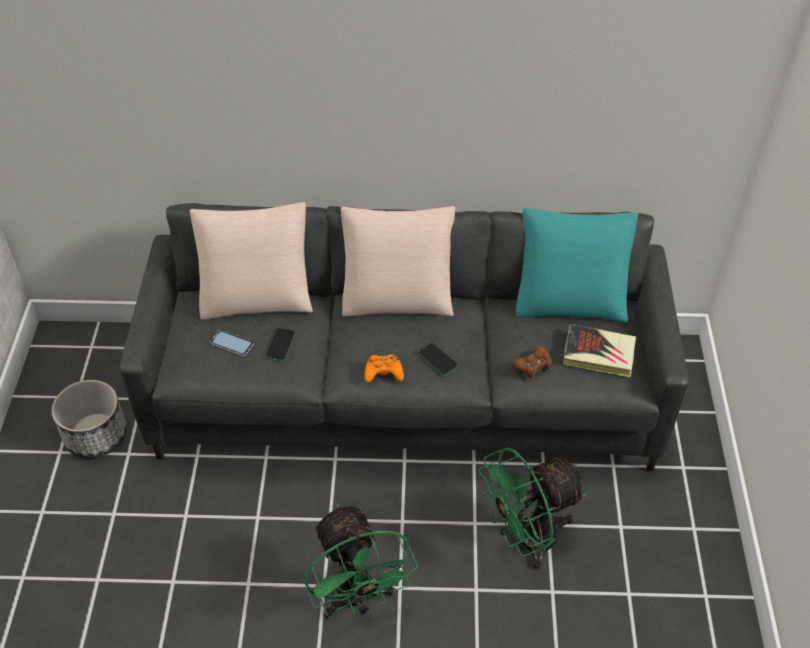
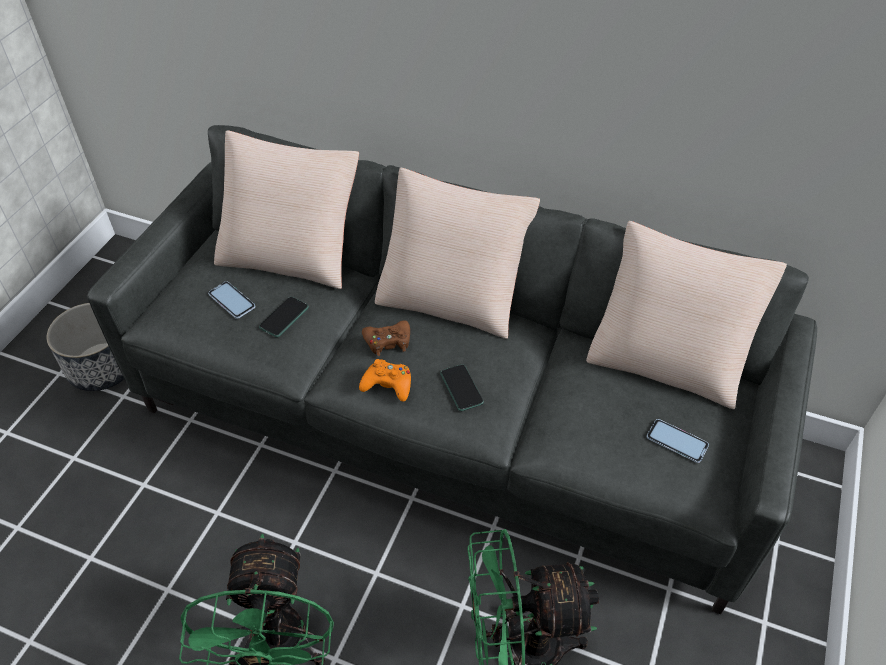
camera: 20 degrees right, 0 degrees up
(533, 366) = (581, 431): brown game controller -> brown game controller (388, 341)
(570, 296) = (669, 355): turquoise pillow -> beige pillow
(599, 354) = (677, 441): book -> phone

